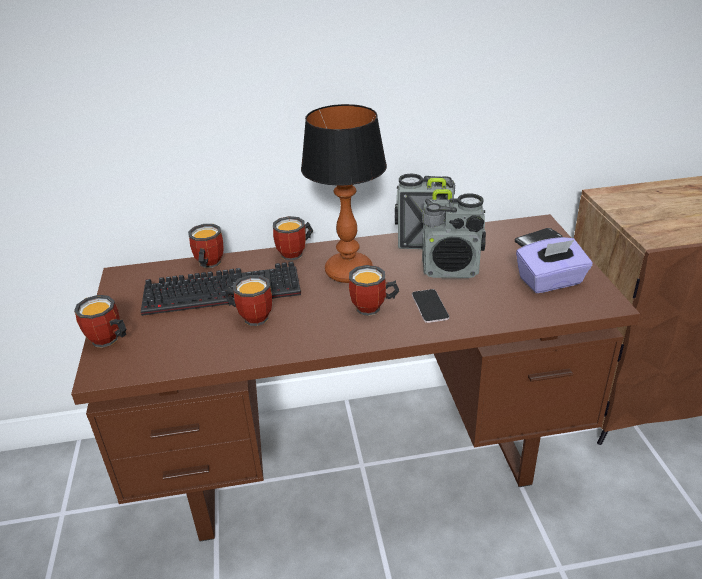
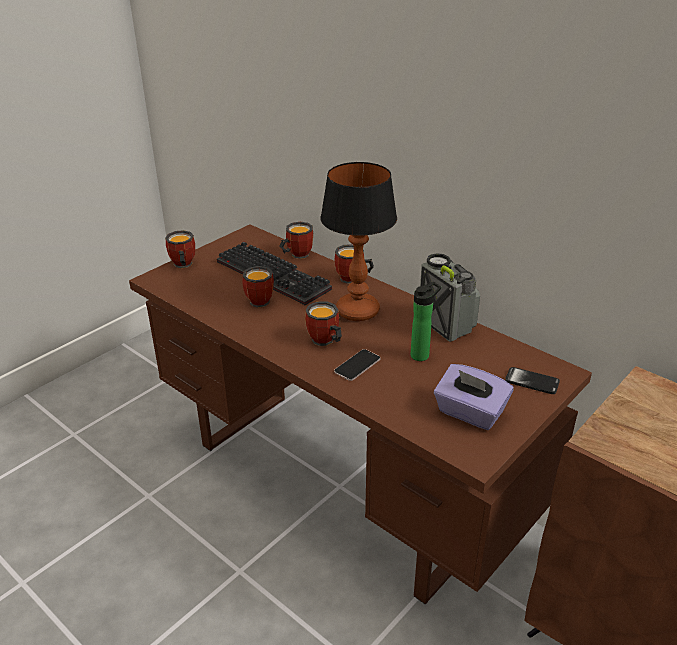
camera: 50 degrees right, 0 degrees up
(451, 269) = (422, 354): radio -> bottle

